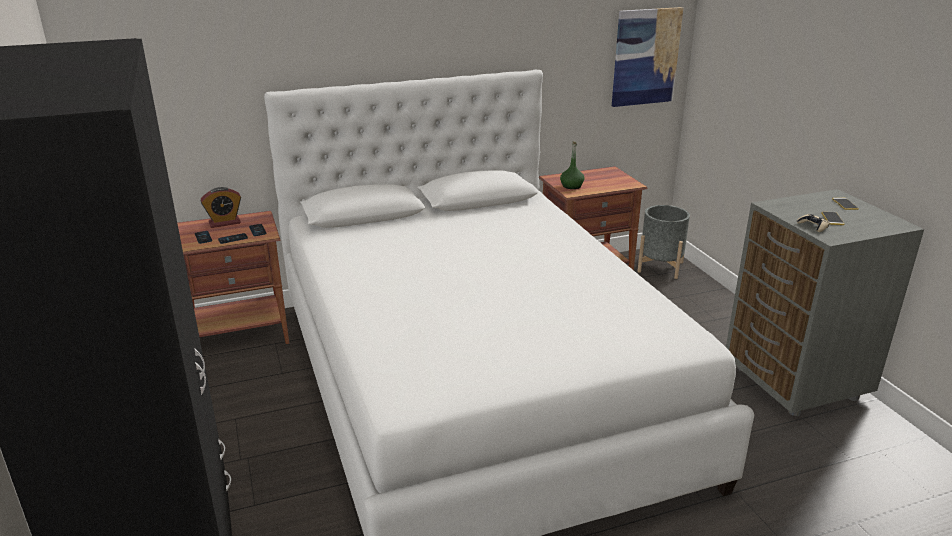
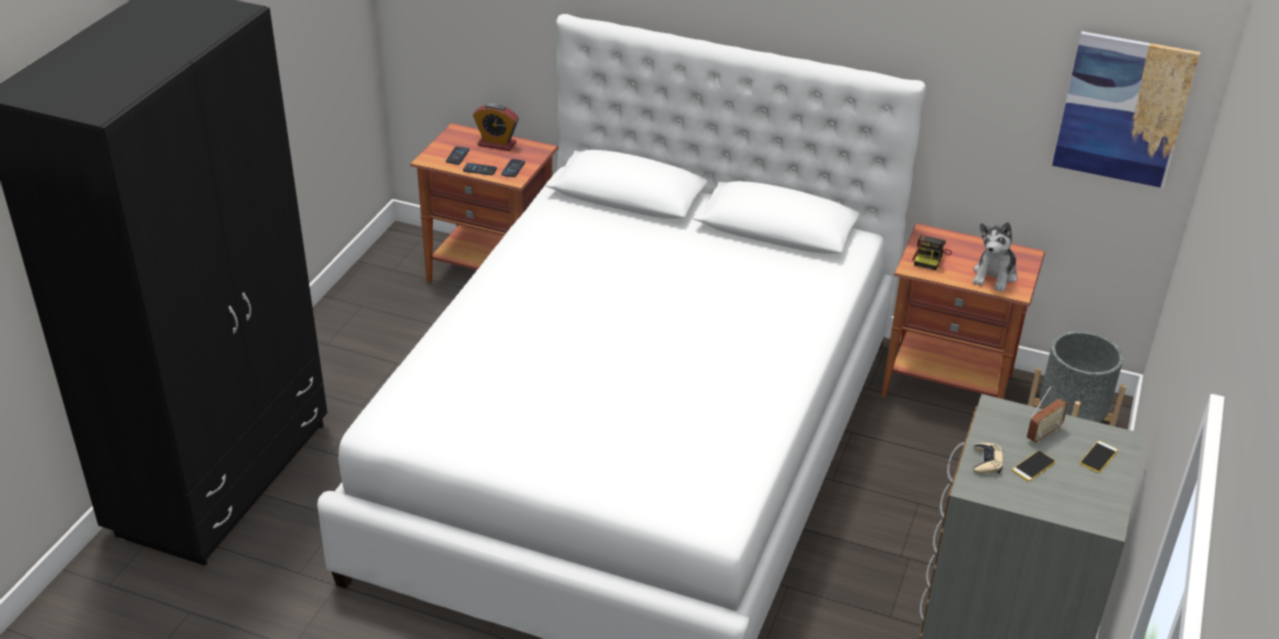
camera: 40 degrees right, 10 degrees up
(571, 186) = (930, 257): green bottle -> camera
(613, 182) = (994, 276): none -> plush toy
(807, 205) = (1043, 434): none -> radio

